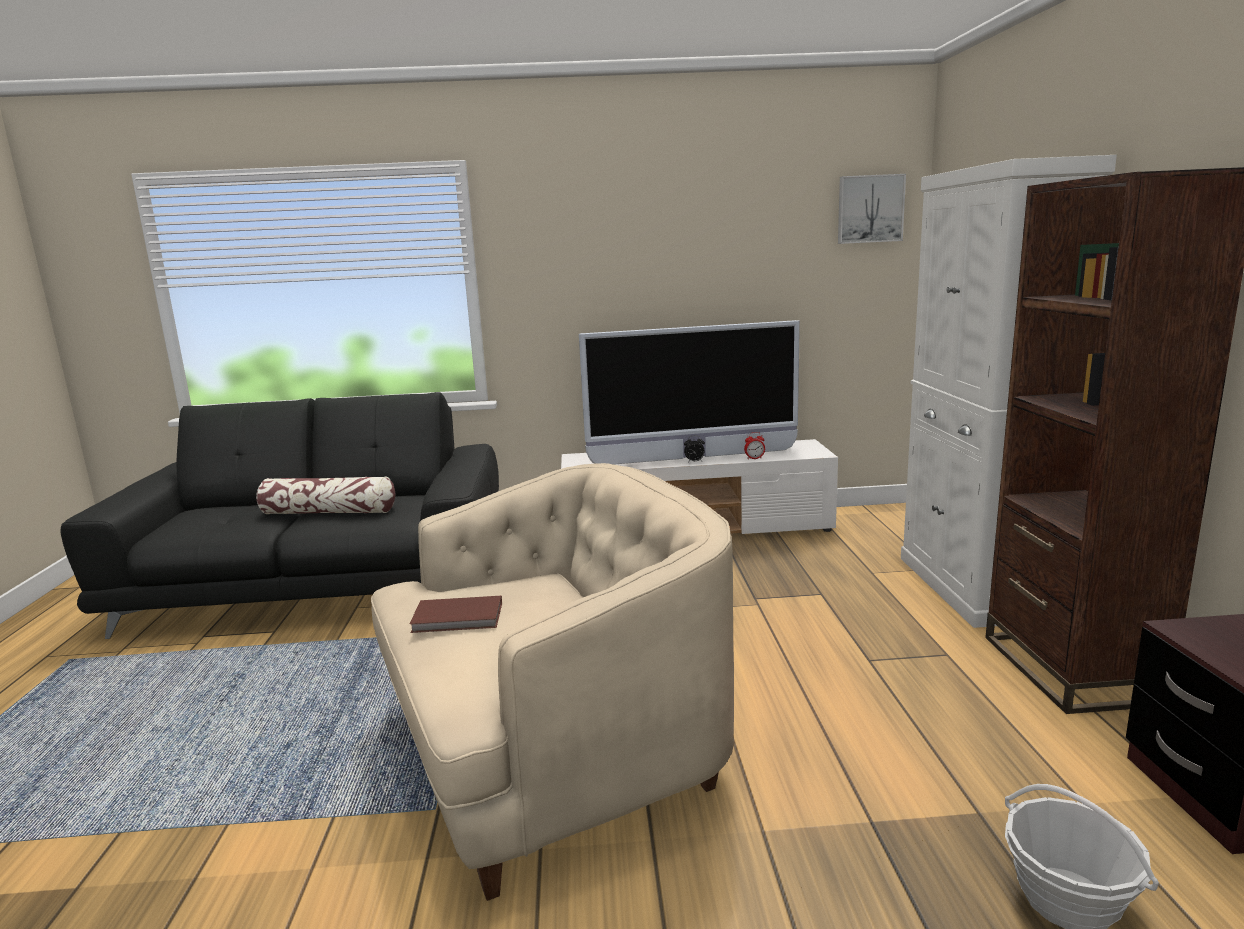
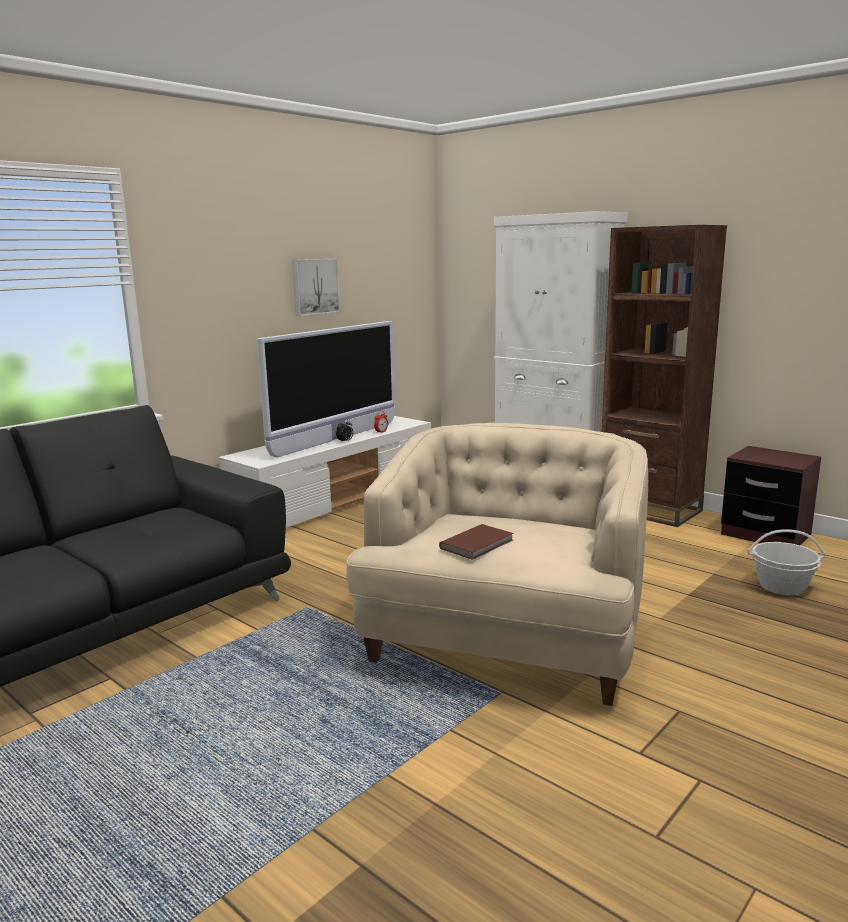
camera: 45 degrees left, 0 degrees up
(329, 512) = (114, 540): pillow -> none
(870, 209) = (409, 236): picture -> picture (314, 286)

